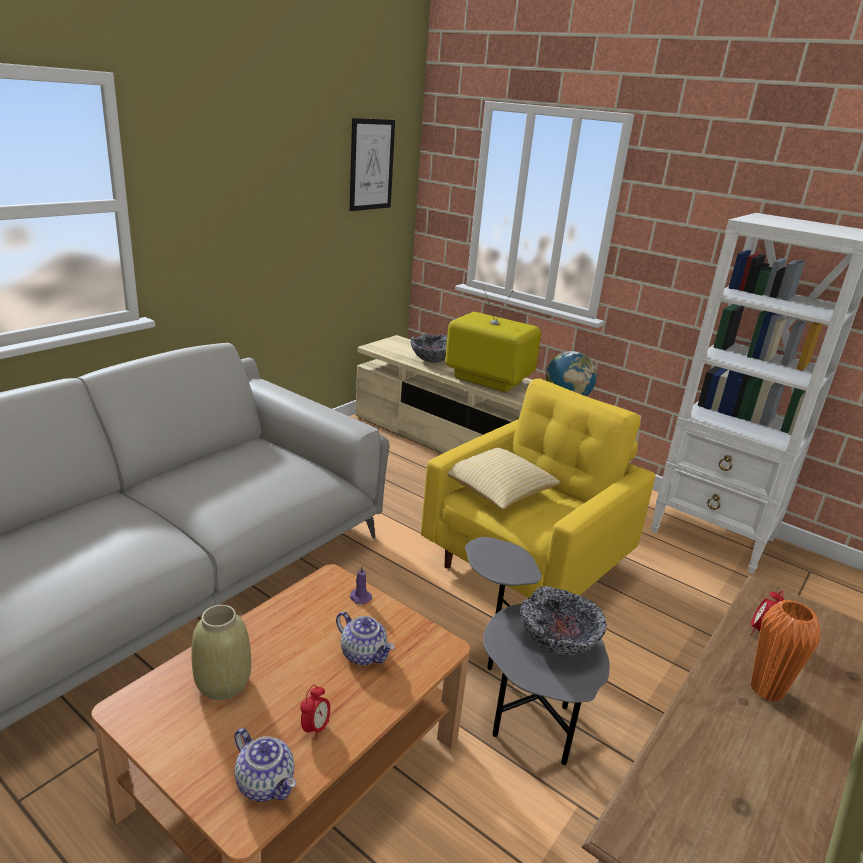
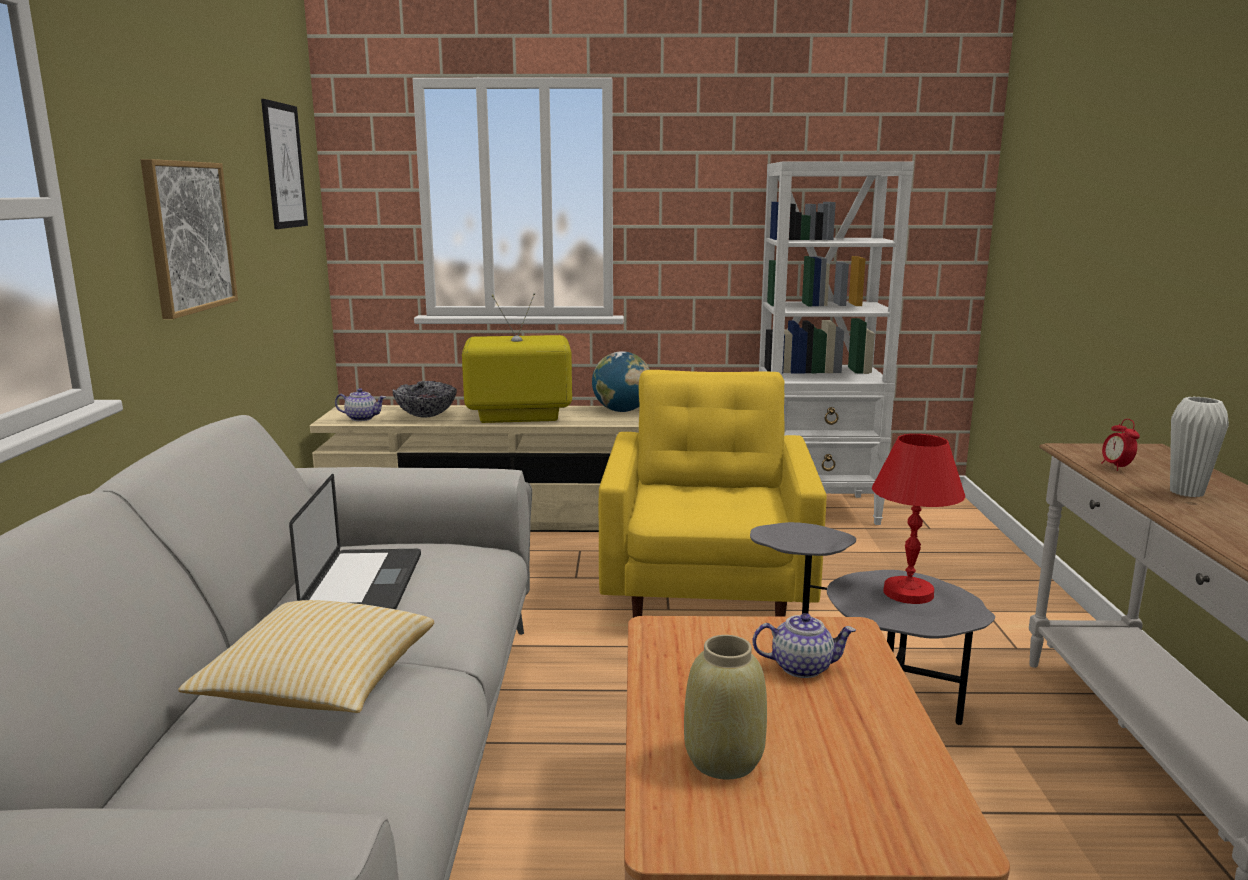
camera: 35 degrees left, 10 degrees down
(223, 473) = (364, 584): none -> laptop
(250, 219) = (188, 236): none -> picture
(266, 783) = (917, 805): teapot -> teapot (362, 418)
(315, 728) = (872, 741): alarm clock -> none
(359, 597) = (713, 629): purple candle -> none
(497, 492) = (676, 503): pillow -> pillow (319, 687)
(557, 642) = (907, 593): bowl -> red table lamp
(766, 690) = (1186, 492): orange vase -> white vase

